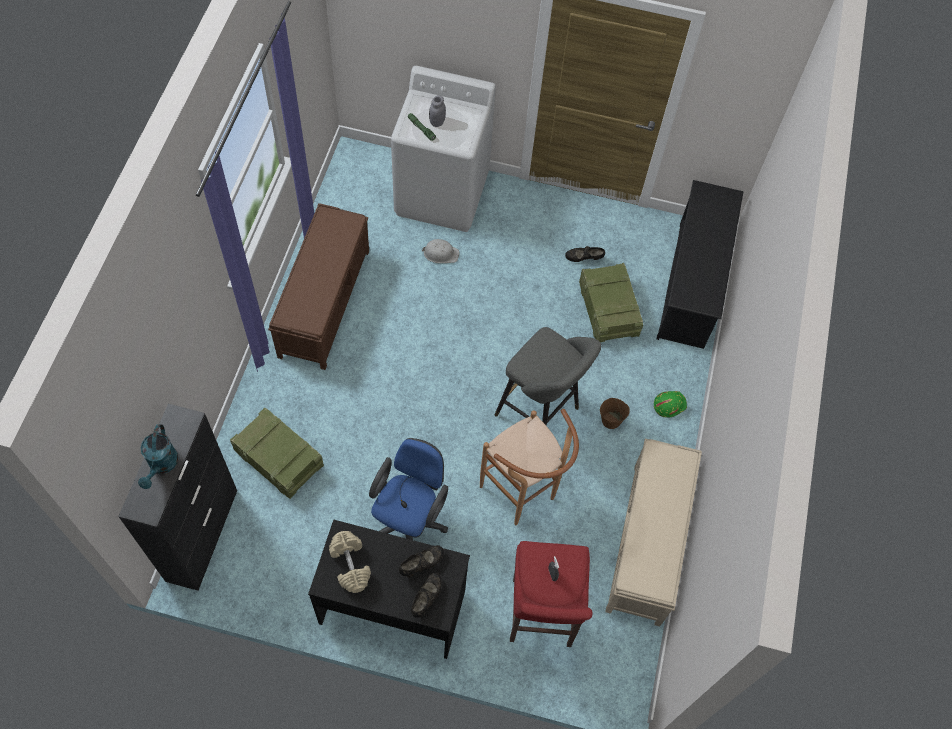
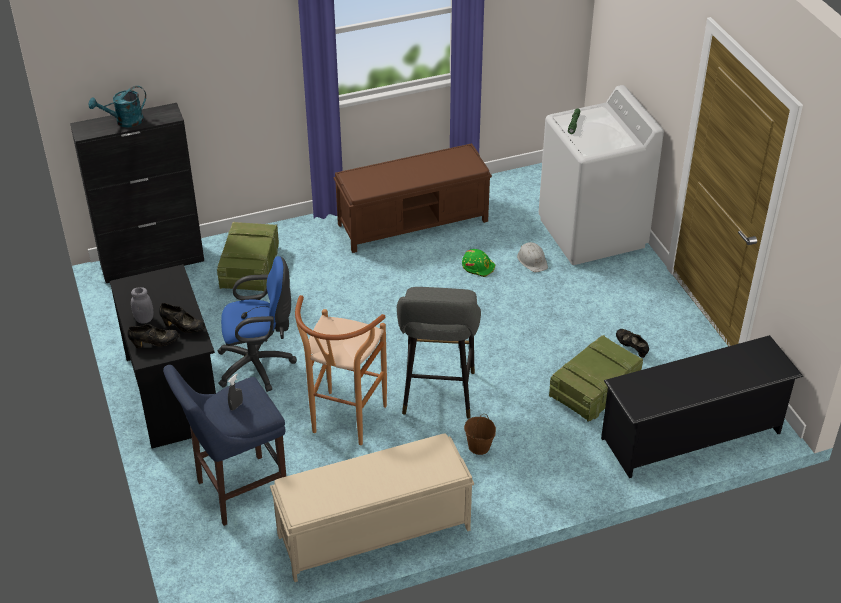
camera: 60 degrees right, 20 degrees down
(350, 565) = (151, 290): beige dumbbell -> none
(437, 122) = (591, 128): grey jar -> grey jar (144, 319)
(541, 616) = (237, 491): red stool -> blue stool
(669, 404) = (538, 481): green hard hat -> green hard hat (478, 266)

